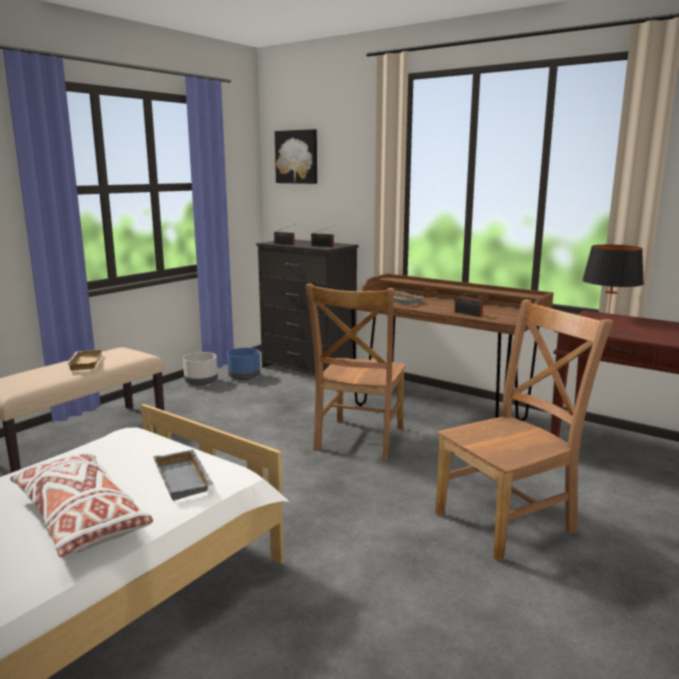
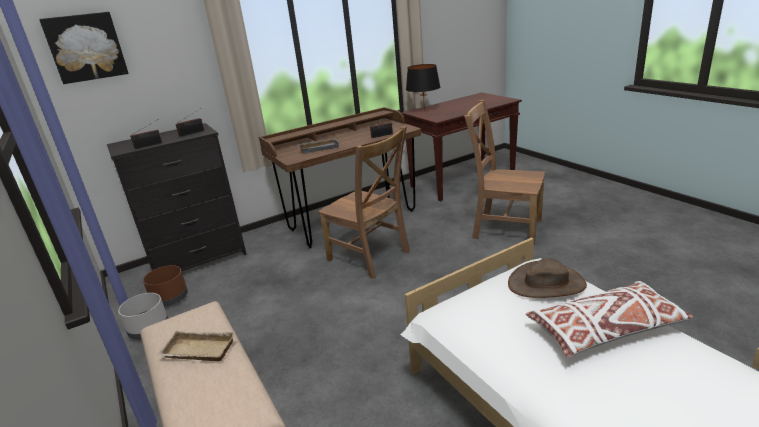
camera: 65 degrees left, 10 degrees up
(185, 479) = (546, 284): grey tray -> brown hat
(244, 376) = (170, 299): blue planter -> brown planter
(509, 521) = (504, 228): brown chair -> brown chair turned 60 degrees counterclockwise

